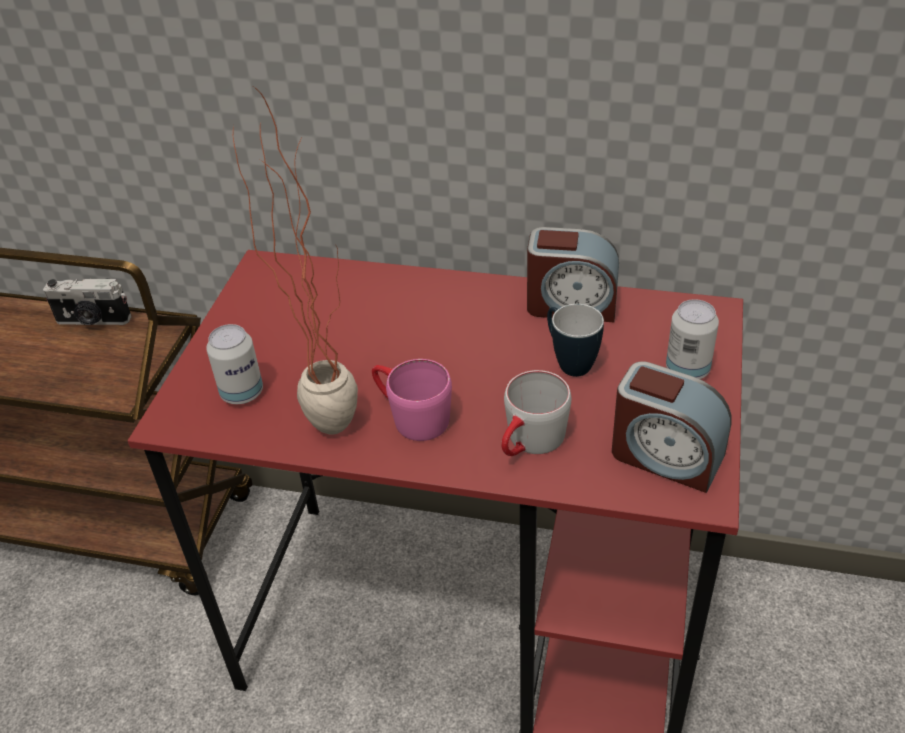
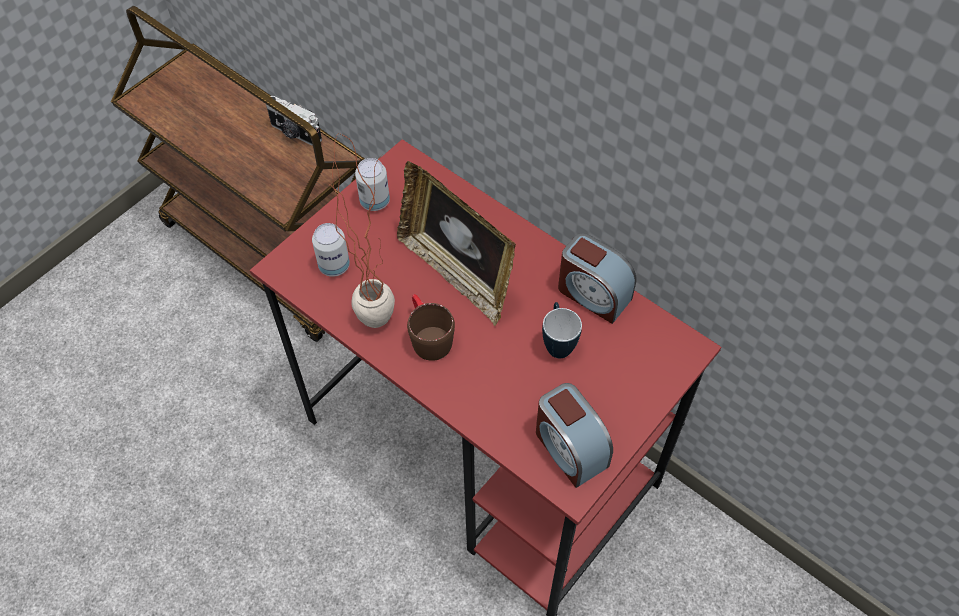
camera: 25 degrees right, 15 degrees up
(401, 343) = (457, 273): none -> picture frame
(410, 416) = (427, 336): pink mug -> brown mug
(530, 444) = (489, 394): grey mug -> none
(687, 370) = (634, 388): can -> can (375, 201)

